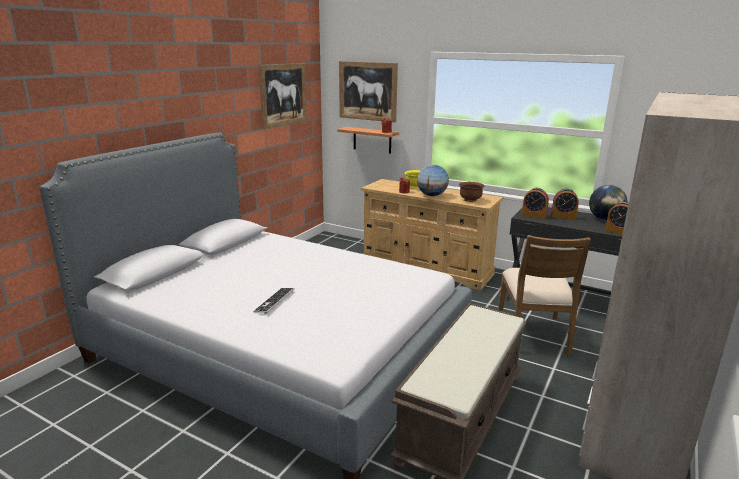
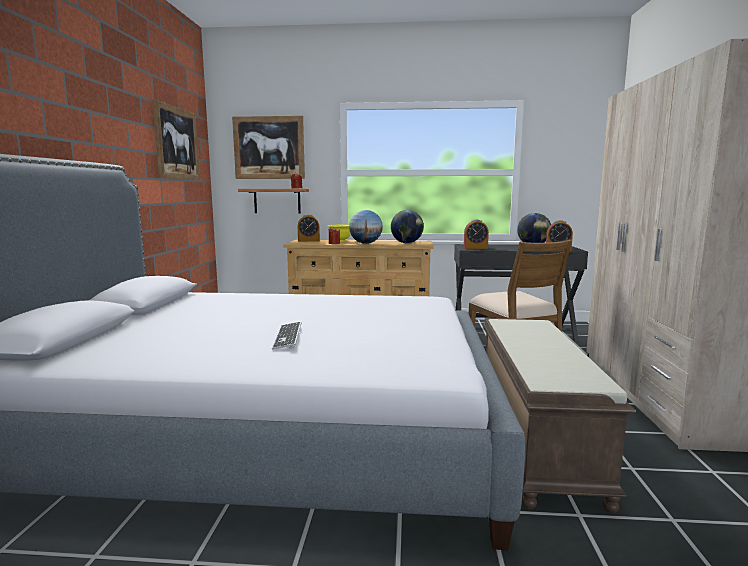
camera: 25 degrees left, 10 degrees down
(470, 200) = (407, 243): brown bowl -> globe
(563, 216) = (499, 247): alarm clock -> alarm clock (308, 241)

